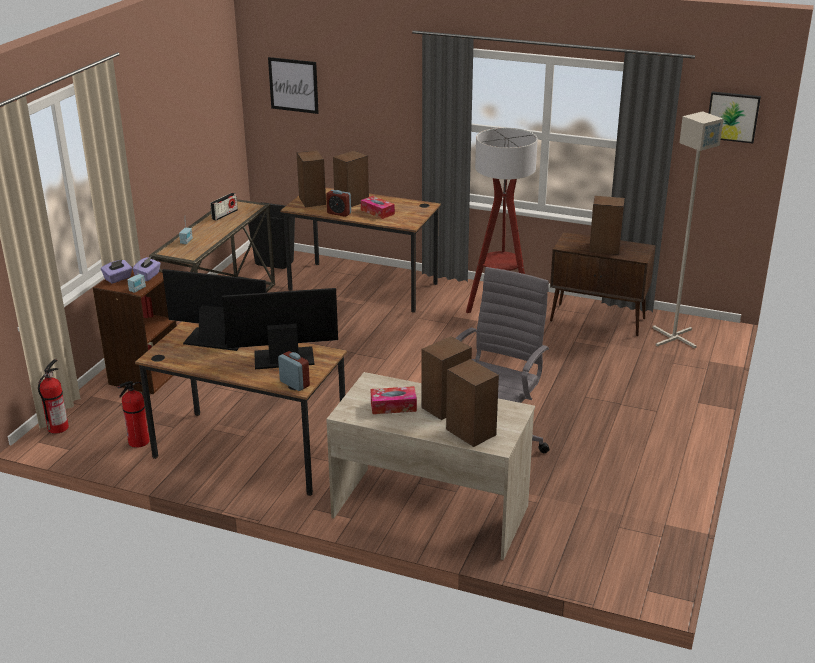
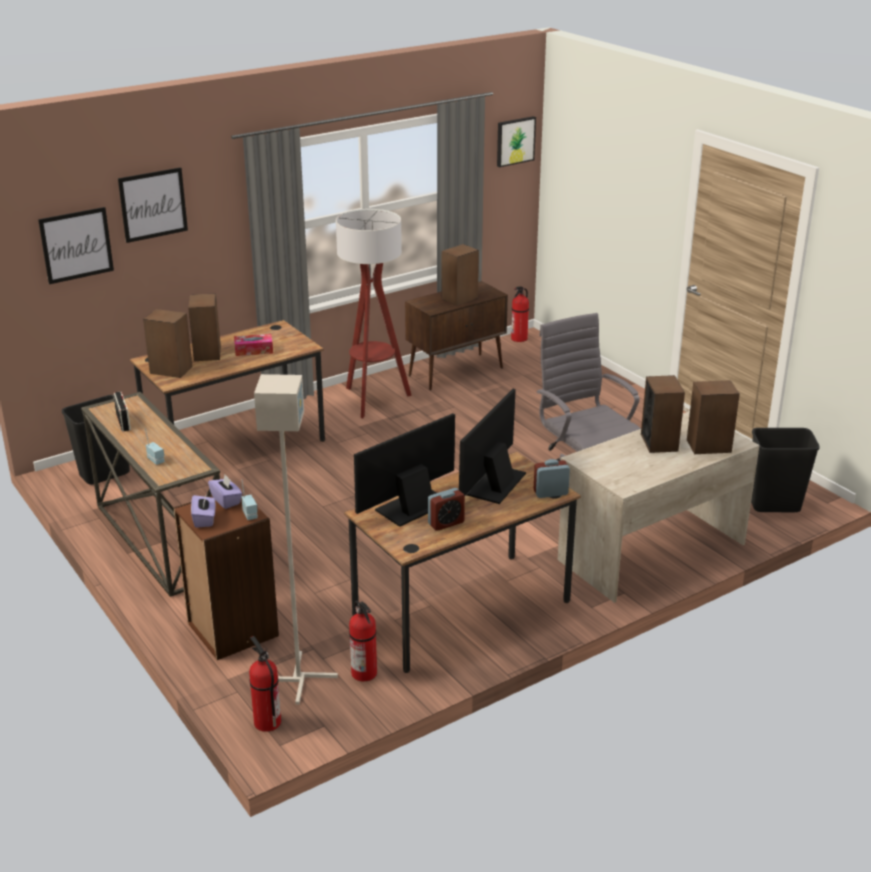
camera: 55 degrees left, 0 degrees up
(339, 213) = (225, 367): alarm clock -> alarm clock (446, 523)
(353, 71) = (153, 204): none -> picture
(393, 406) = (635, 463): tissue box -> none
(598, 557) = (775, 505): none -> black trash can
(673, 338) = (523, 357): grey floor lamp -> grey floor lamp (299, 679)
(703, 324) = (519, 339): none -> fire extinguisher

